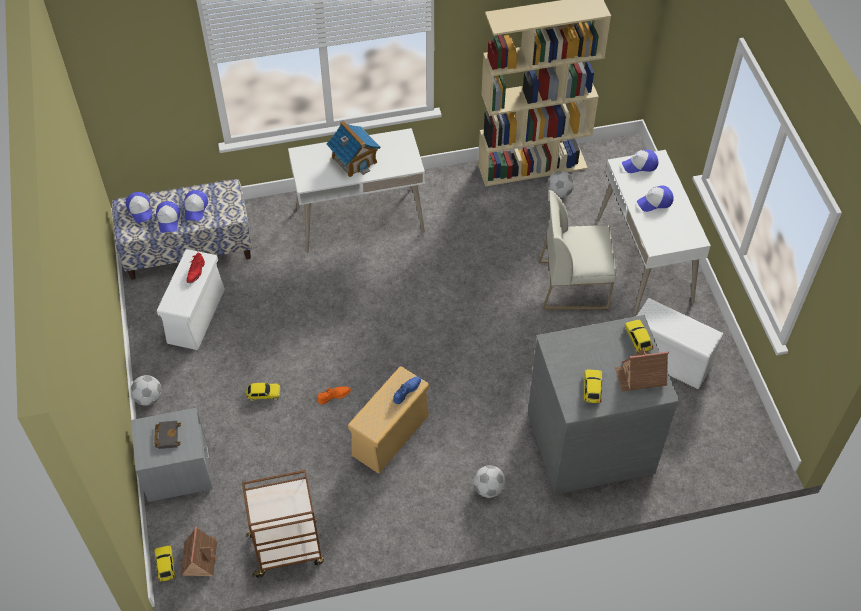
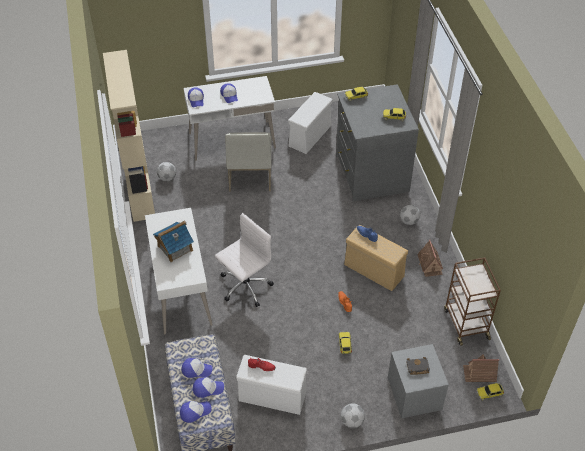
camera: 90 degrees left, 5 degrees down
(366, 284) = (244, 286): none -> white office chair
(640, 376) = (382, 97): toy house -> toy house (430, 264)

